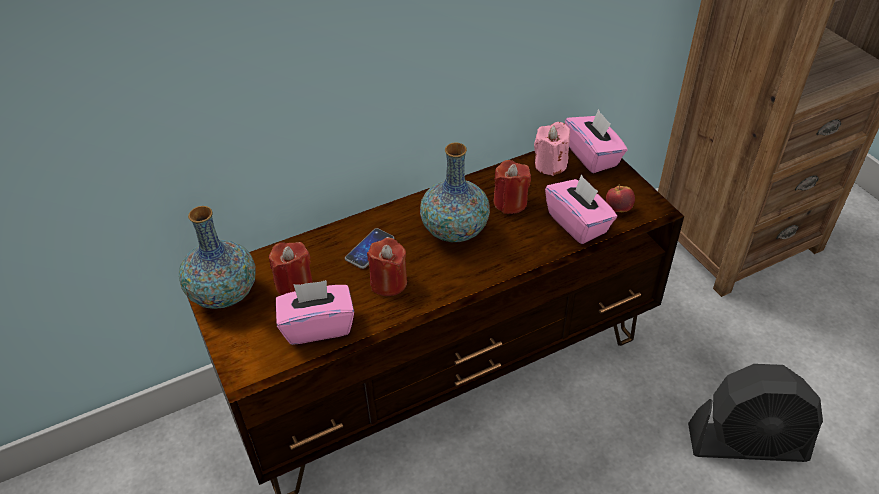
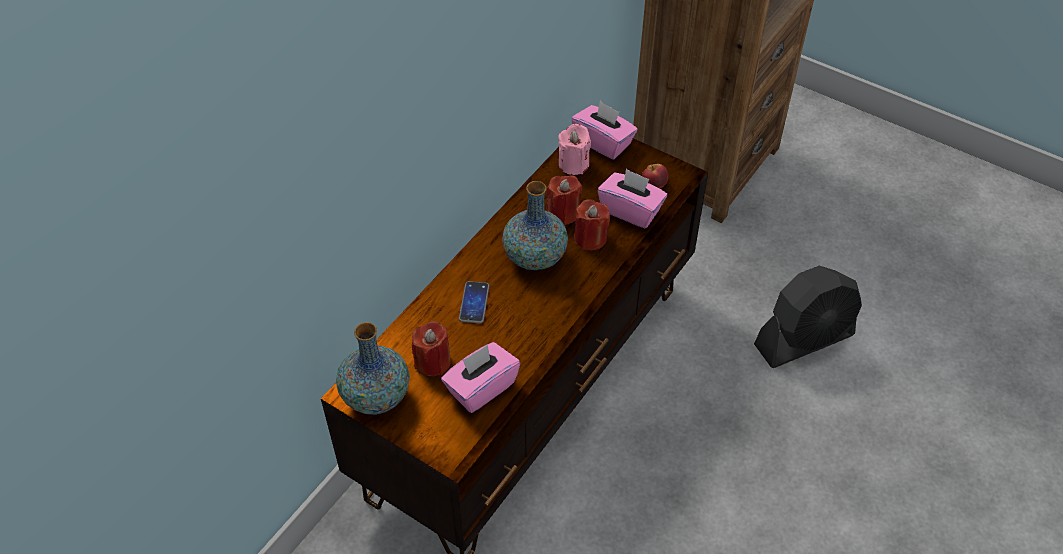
camera: 30 degrees left, 5 degrees up
(388, 282) = (512, 326): red candle -> red candle (590, 238)

